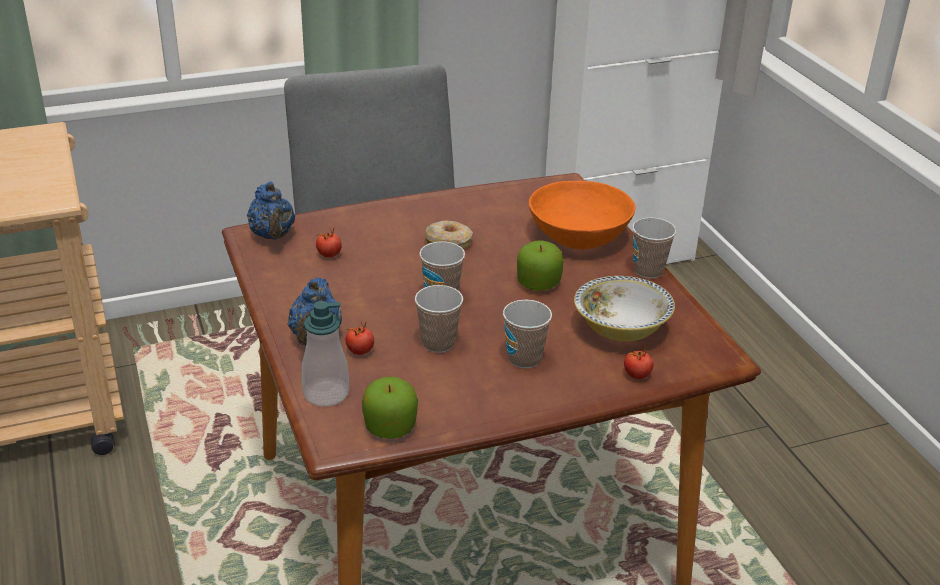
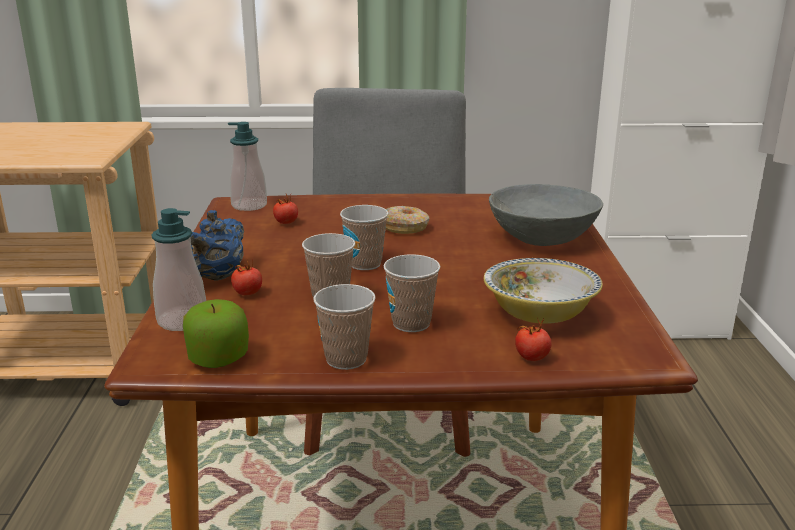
camera: 20 degrees right, 10 degrees down
(273, 236) = (249, 205): blue teapot -> soap dispenser
(538, 283) = (473, 266): apple -> none
(580, 237) = (543, 238): orange bowl -> grey bowl
(648, 271) = (602, 271): cup -> cup (346, 359)

